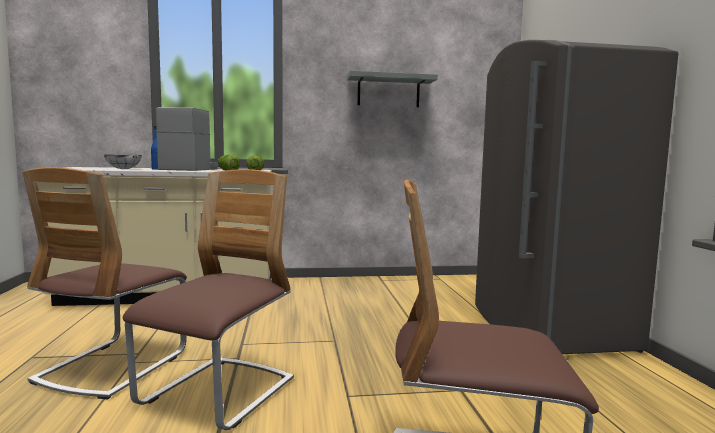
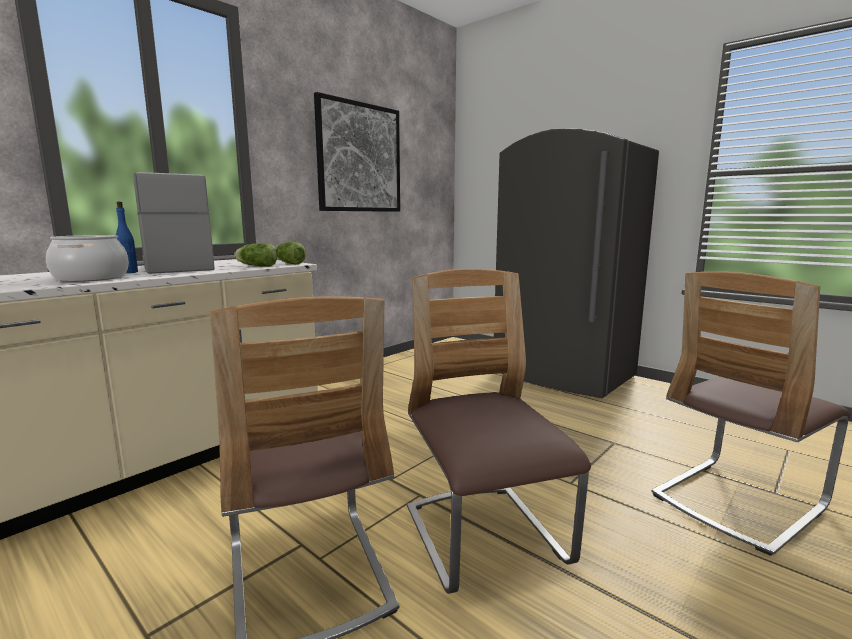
camera: 40 degrees left, 5 degrees up
(126, 169) = (91, 278): white bowl -> cooking pot
(388, 91) = (359, 158): grey shelf -> picture

